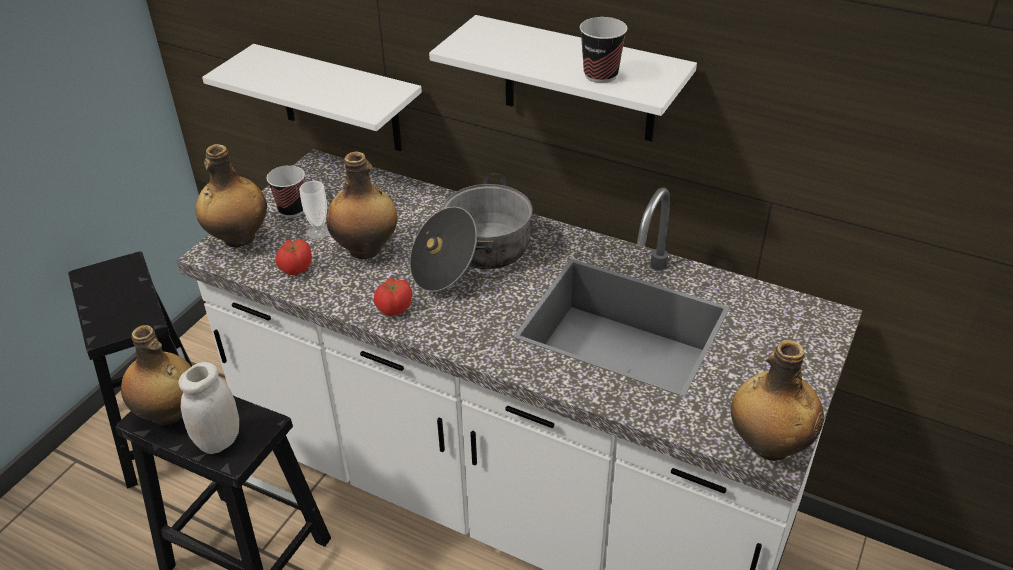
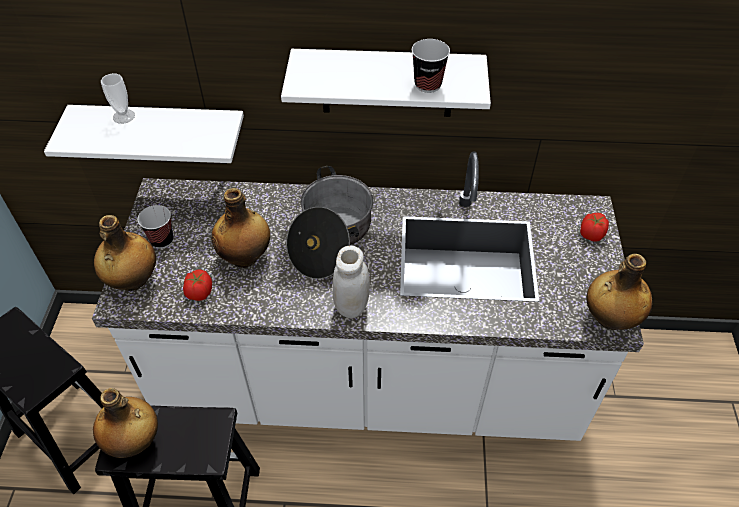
camera: 25 degrees left, 10 degrees up
(219, 440) = (190, 448): white jar -> white jar (351, 306)
(319, 231) = (197, 253): cup -> cup (124, 116)
(394, 308) = (299, 302): tomato -> tomato (591, 234)

